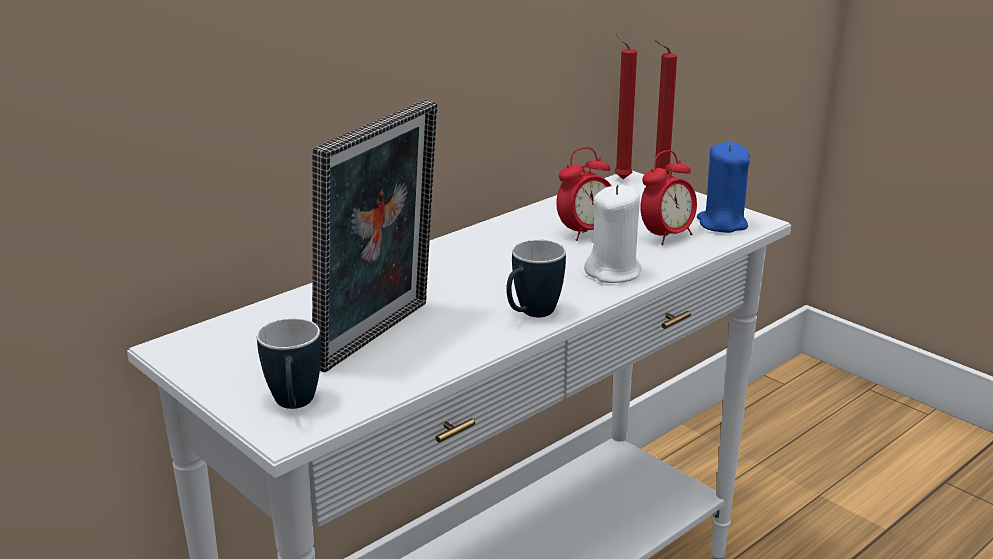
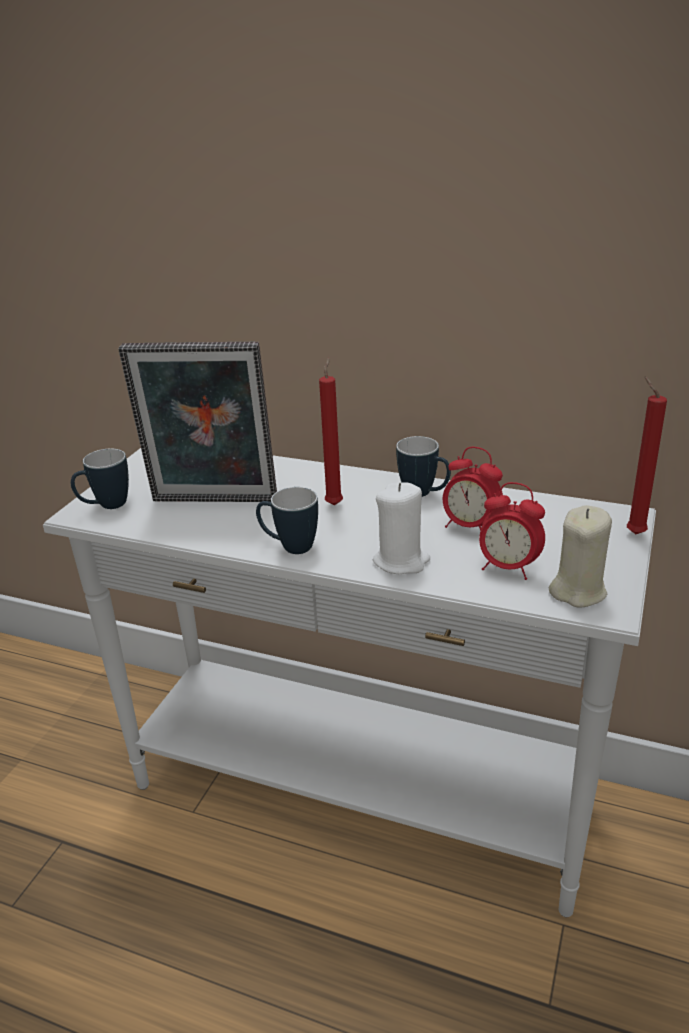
camera: 65 degrees right, 5 degrees up
(502, 235) = (424, 494): none -> mug
(620, 178) = (621, 510): red candle -> red candle (335, 503)
(722, 223) = (578, 591): blue candle -> beige candle

